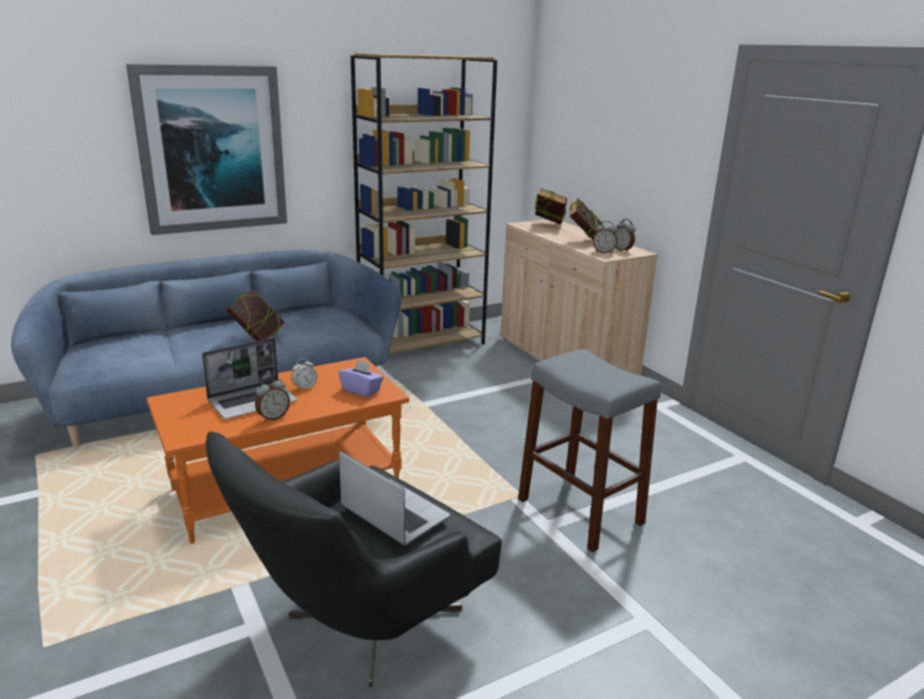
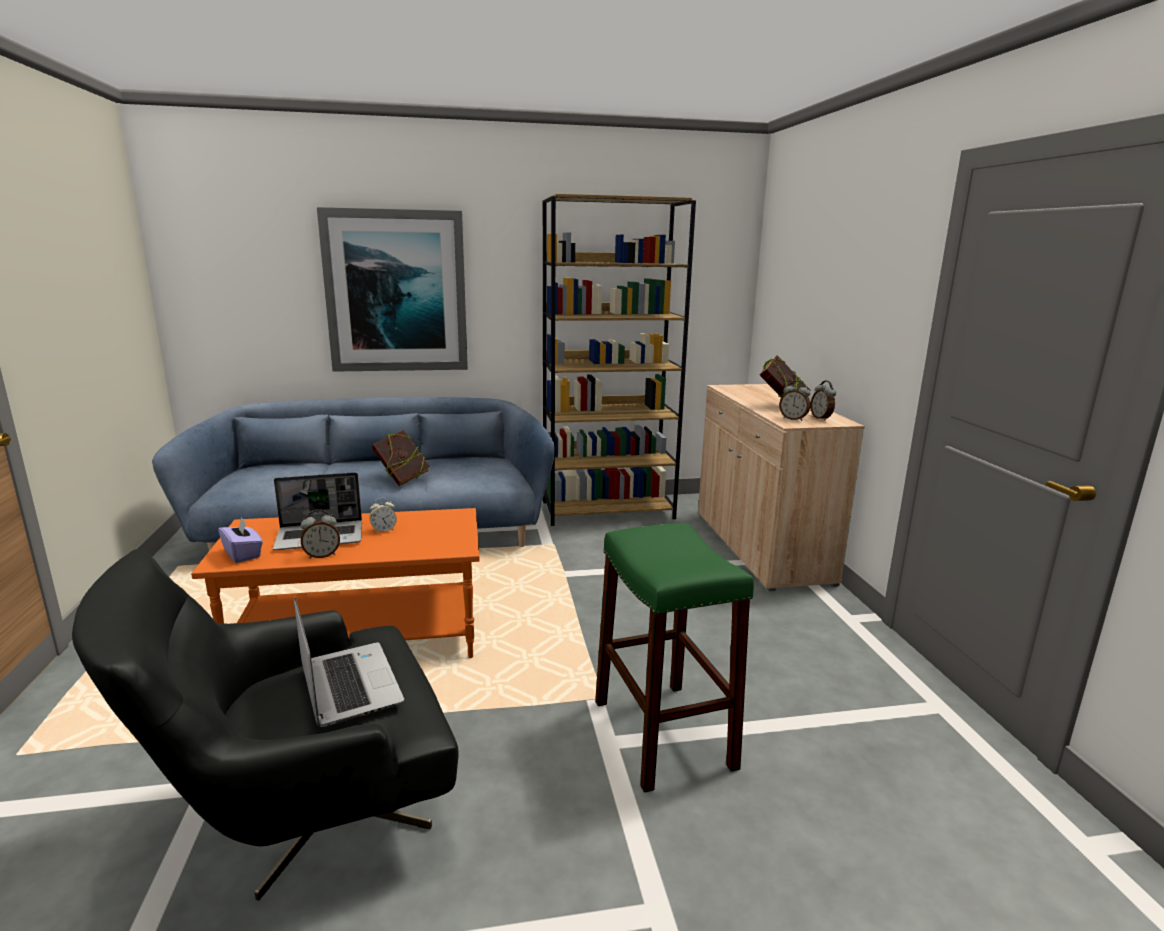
camera: 20 degrees right, 5 degrees down
(361, 390) = (436, 541): purple tissue box -> purple tissue box (243, 554)
(549, 225) = (755, 389): book -> none
(580, 511) = (663, 734): grey stool -> green stool

